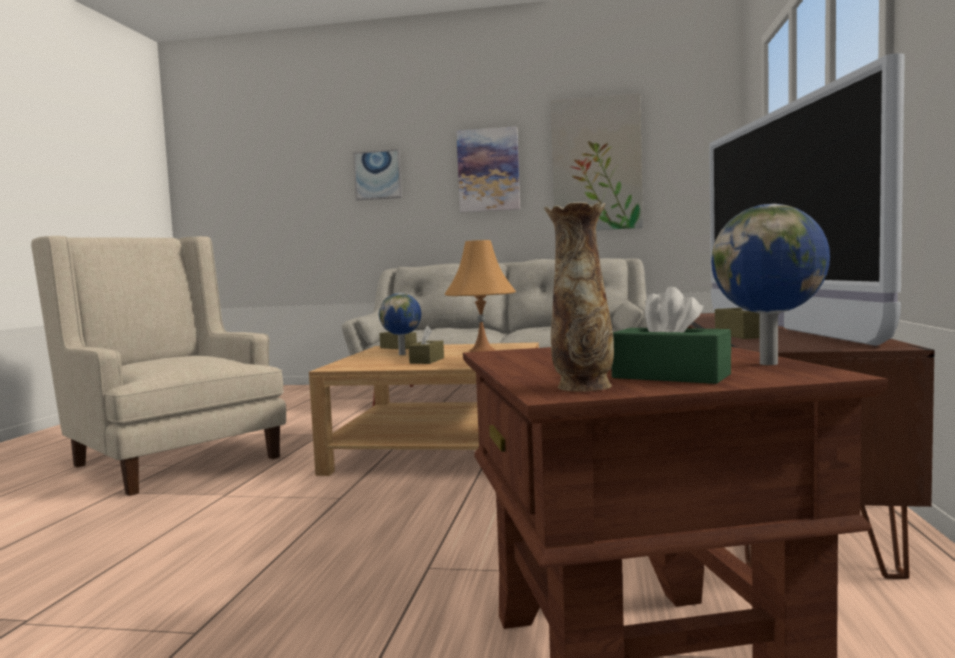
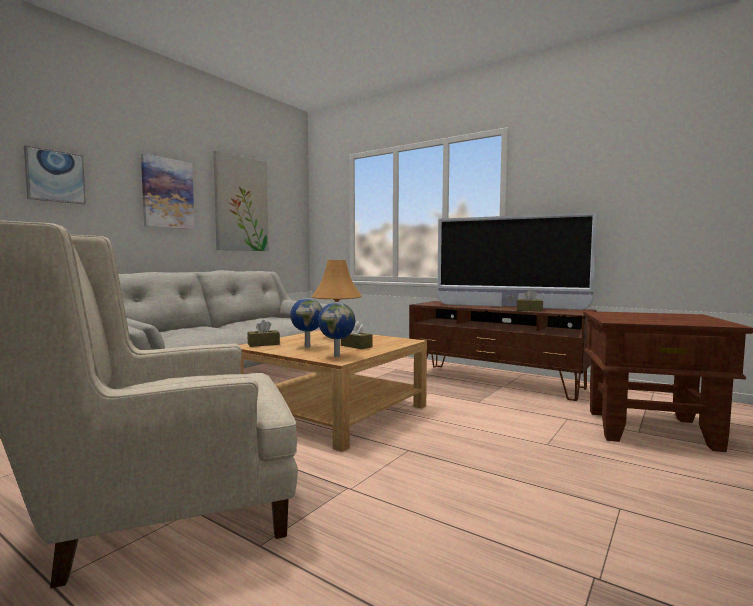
camera: 65 degrees left, 0 degrees up
(582, 387) = (719, 323): vase -> none
(670, 376) = (696, 319): green tissue box -> none
(771, 363) = (669, 314): globe -> globe (337, 356)

